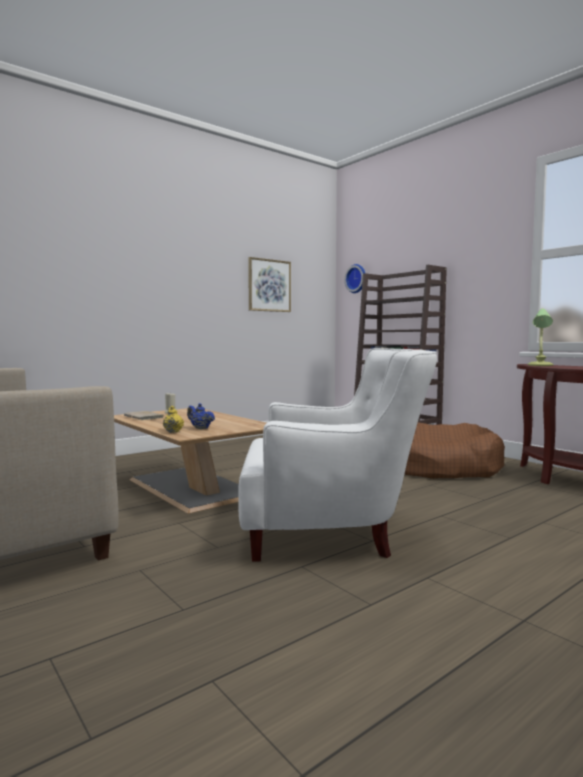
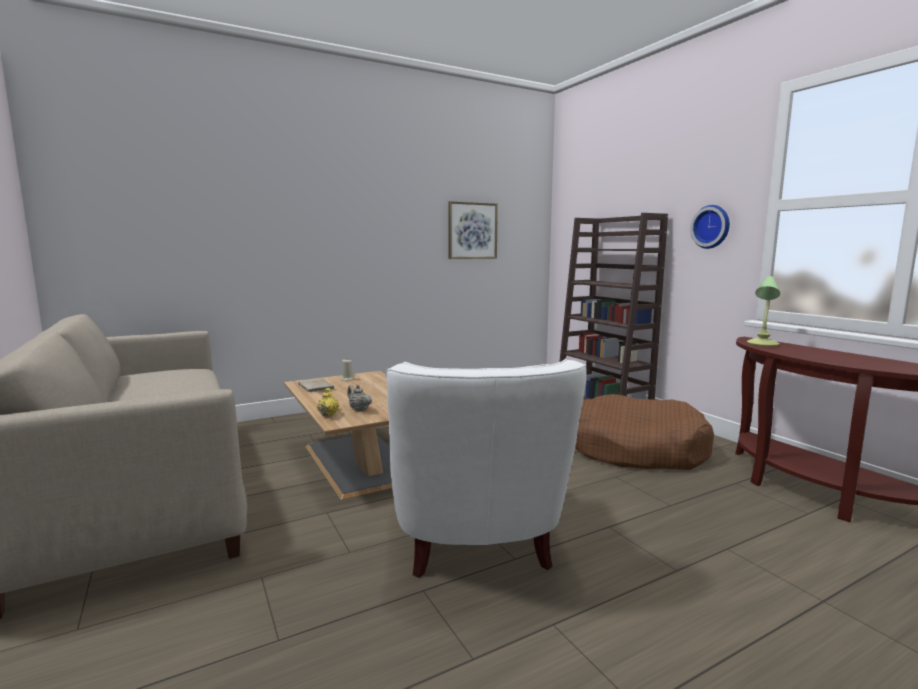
camera: 10 degrees right, 5 degrees up
(200, 428) = (359, 410): blue teapot -> beige teapot
(332, 532) = (476, 542): white armchair -> white armchair turned 75 degrees clockwise
(357, 278) = (572, 220): wall clock -> wall clock (712, 227)

